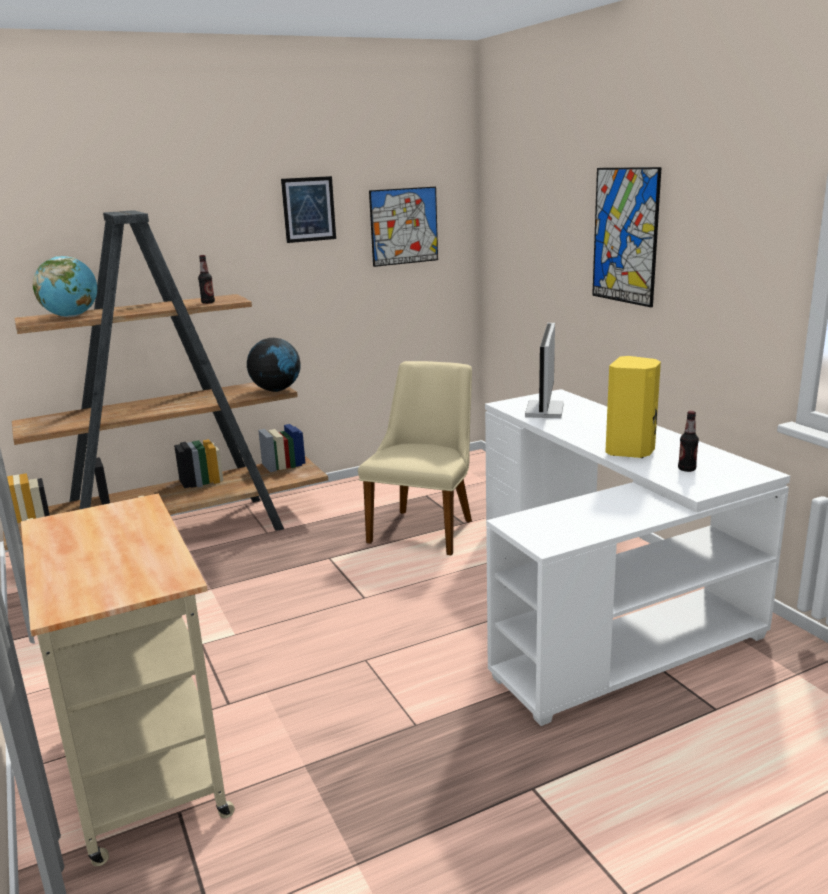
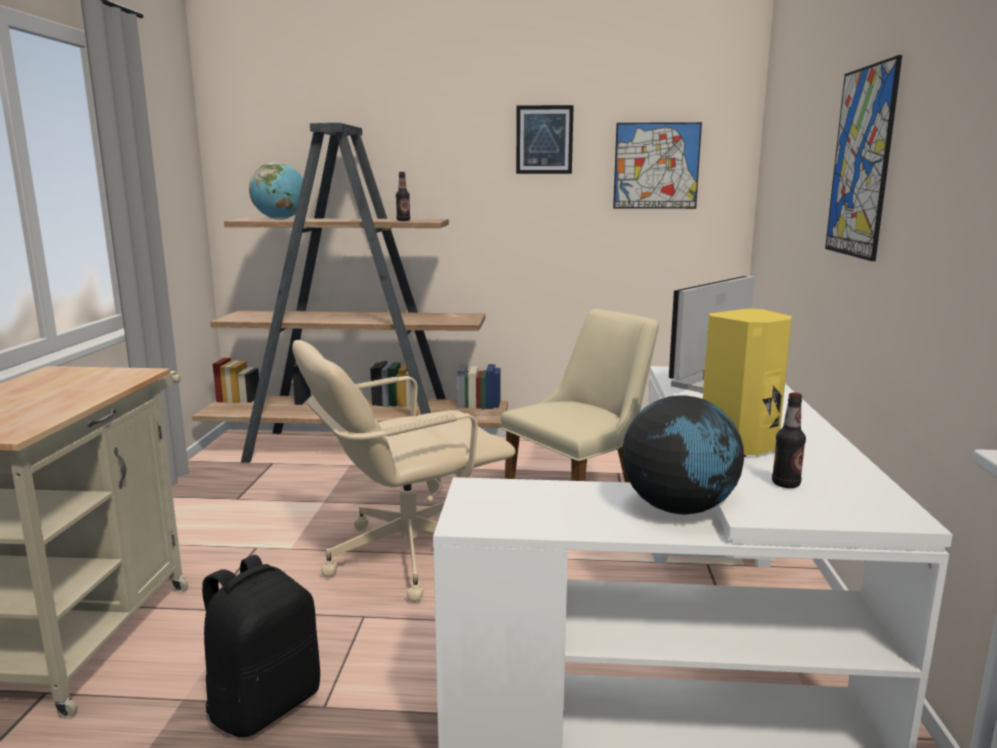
camera: 30 degrees right, 5 degrees down
(276, 390) = (463, 321): globe -> globe (678, 509)
(341, 607) = (406, 556): none -> beige office chair
(371, 741) = (264, 704): none -> black backpack

